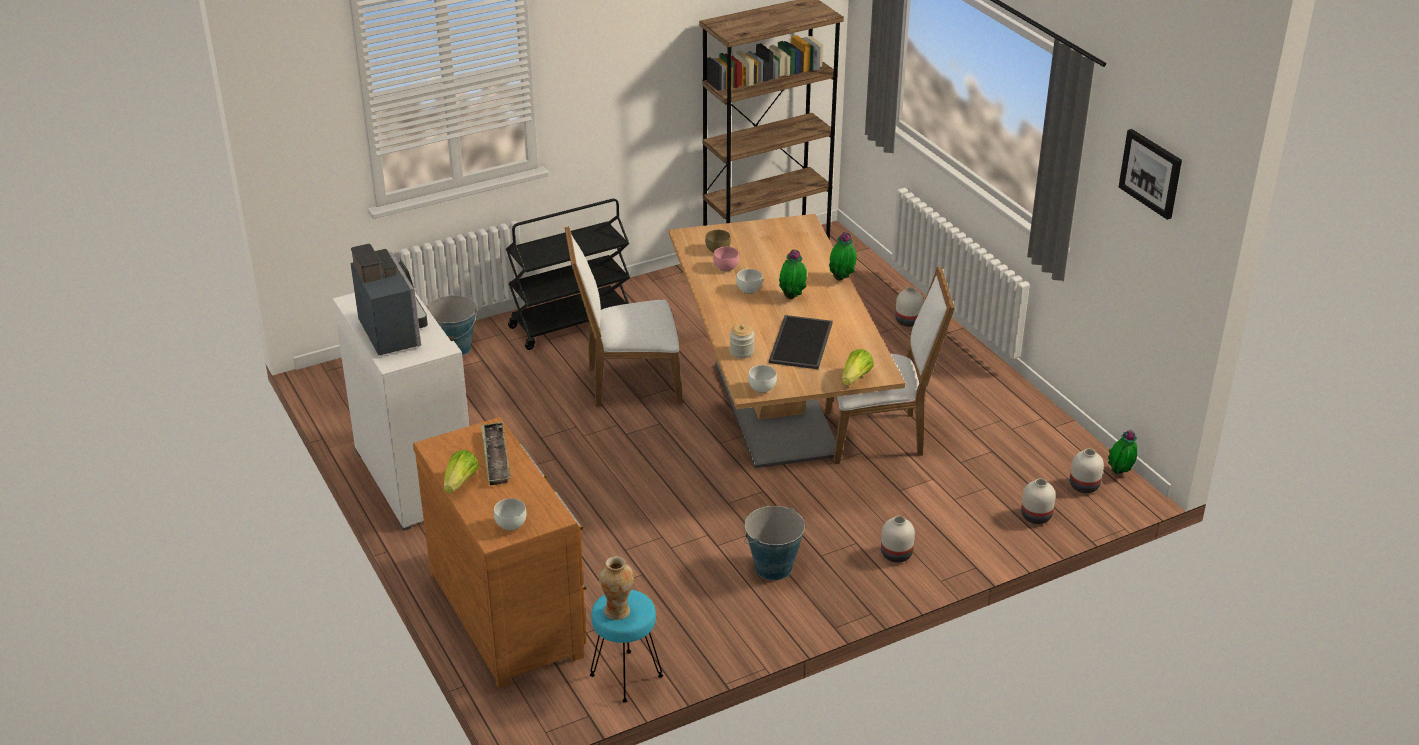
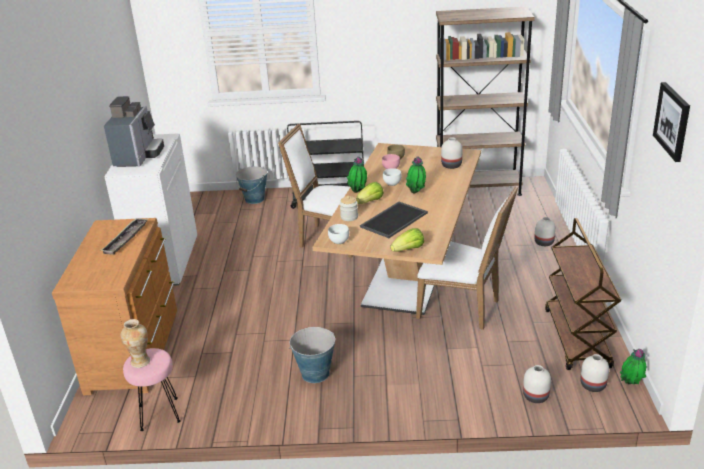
camera: 30 degrees right, 5 degrees down
(460, 483) = (90, 248): lettuce -> lettuce (370, 202)
(511, 525) = (85, 280): white bowl -> none
(625, 676) = (158, 414): turquoise stool -> pink stool
(842, 279) = (461, 189): potted plant -> potted plant (358, 192)
(896, 554) = (407, 391): white vase -> white vase (451, 165)
(1032, 437) = (577, 339): none -> brown cart

